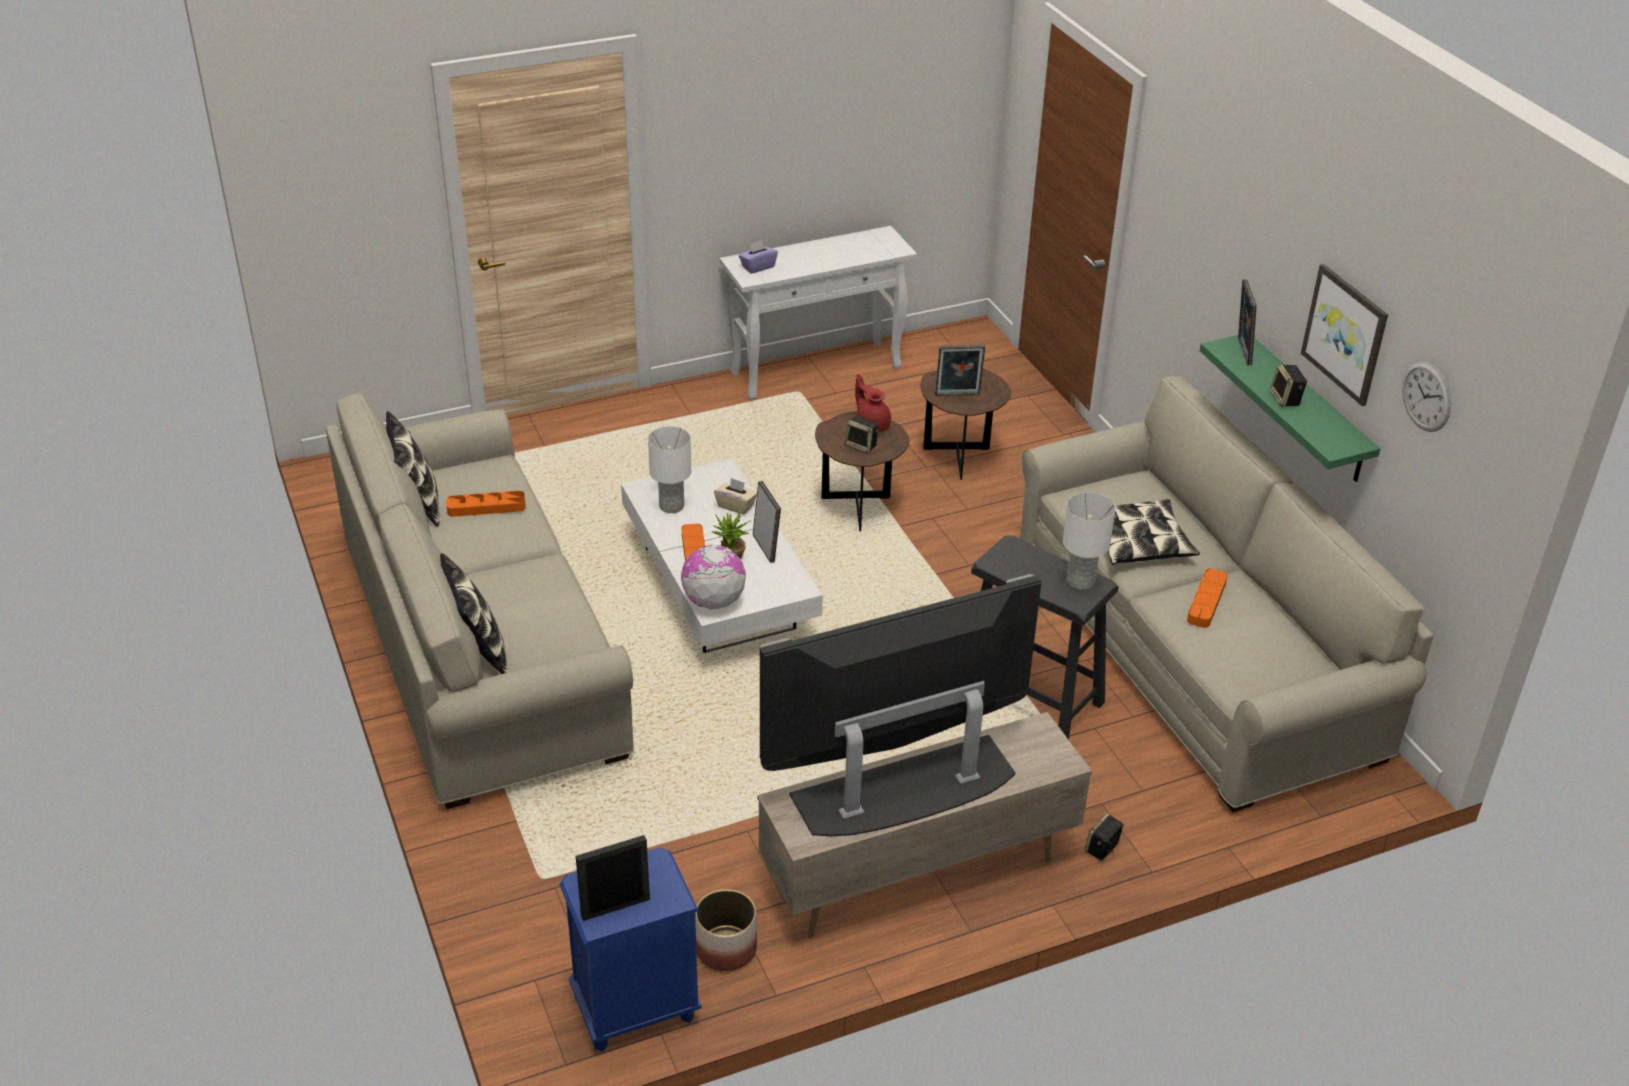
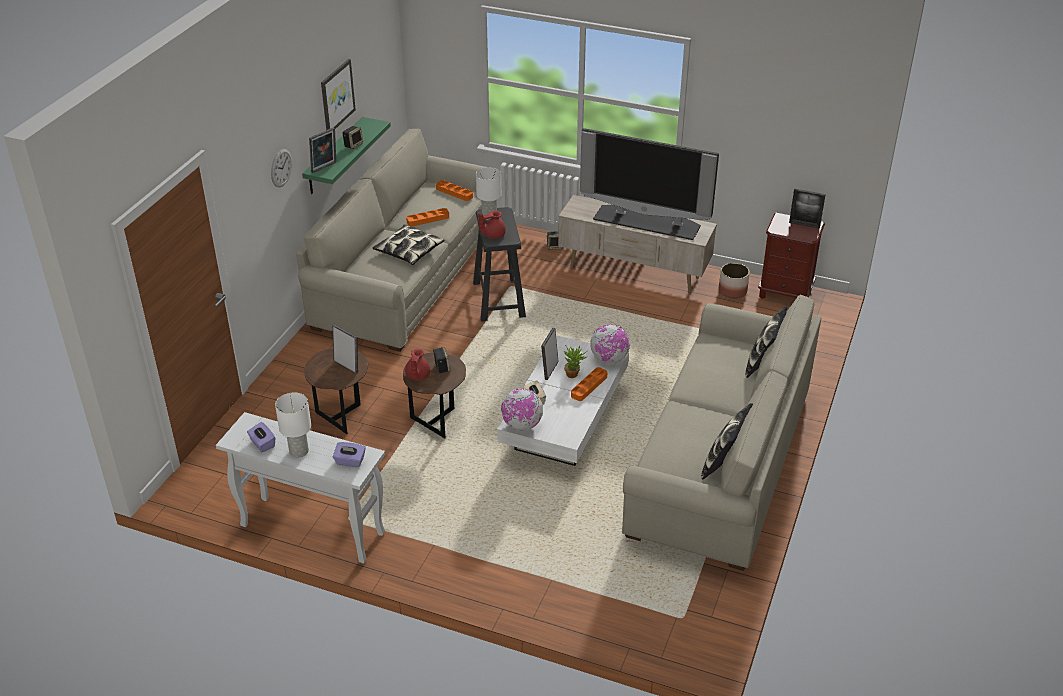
camera: 135 degrees left, 0 degrees up
(486, 507) = (688, 437): orange tray -> orange tray (454, 192)
(634, 1008) = (785, 293): blue nightstand -> brown nightstand
(671, 506) = (567, 419): white table lamp -> white table lamp (299, 451)
(712, 475) = (522, 425): none -> globe
(854, 243) = (262, 444): none -> purple tissue box
(1027, 555) = (493, 235): none -> red teapot
(1426, 396) = (368, 66): wall clock -> wall clock (281, 168)

